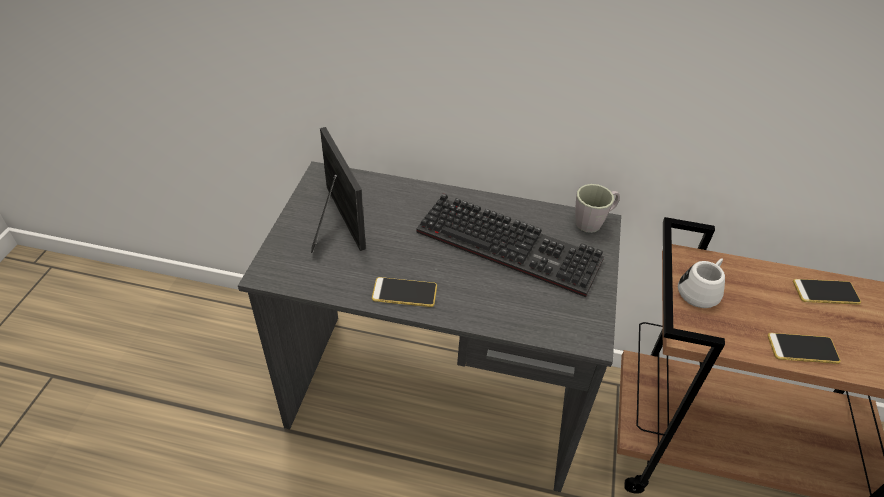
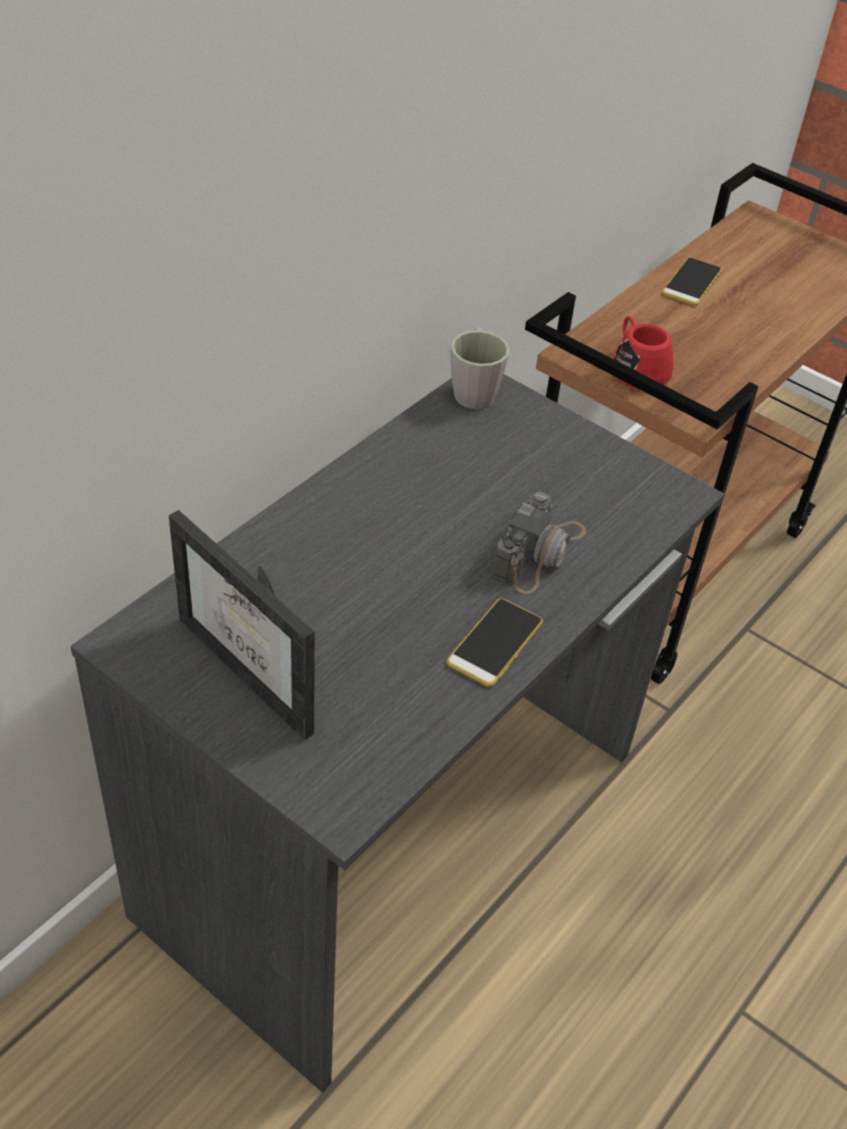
camera: 65 degrees left, 0 degrees up
(334, 218) = (263, 667): picture frame -> picture frame turned 135 degrees counterclockwise
(485, 289) = (539, 552): none -> camera
(512, 245) = (469, 487): keyboard -> none
(701, 290) = (636, 368): white mug -> red mug
(802, 349) = (761, 345): phone -> none

